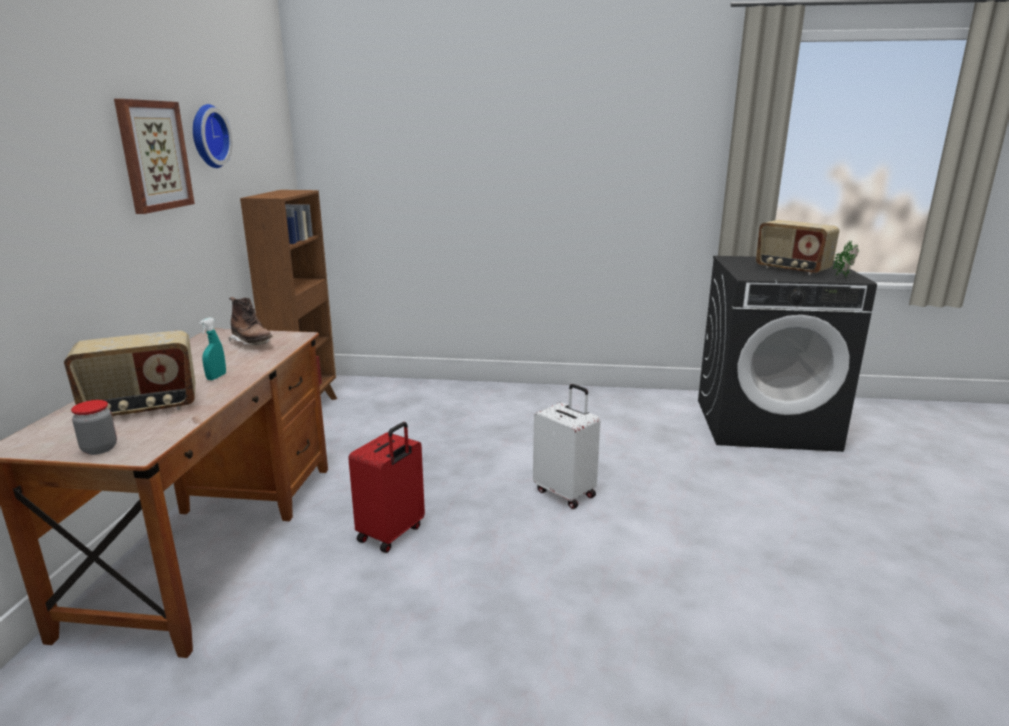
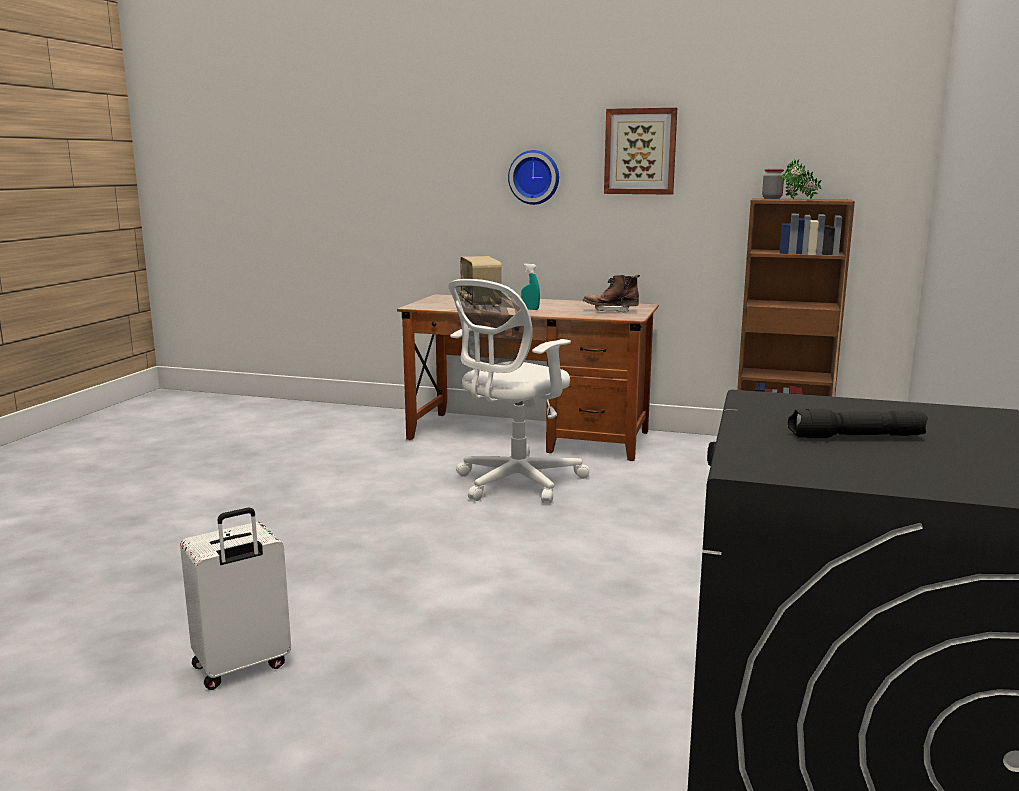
camera: 100 degrees right, 5 degrees down
(99, 449) = (425, 303): jar -> jar (772, 198)
(207, 136) = (726, 137): wall clock -> wall clock (534, 177)
(252, 343) = (610, 311): brown boot -> brown boot turned 45 degrees clockwise
(392, 534) = (514, 484): red suitcase -> white office chair
(566, 493) = (565, 560): white suitcase -> white suitcase (242, 667)
(791, 269) = (855, 437): radio -> black flashlight
(844, 277) = (778, 464): potted plant -> potted plant (799, 200)

